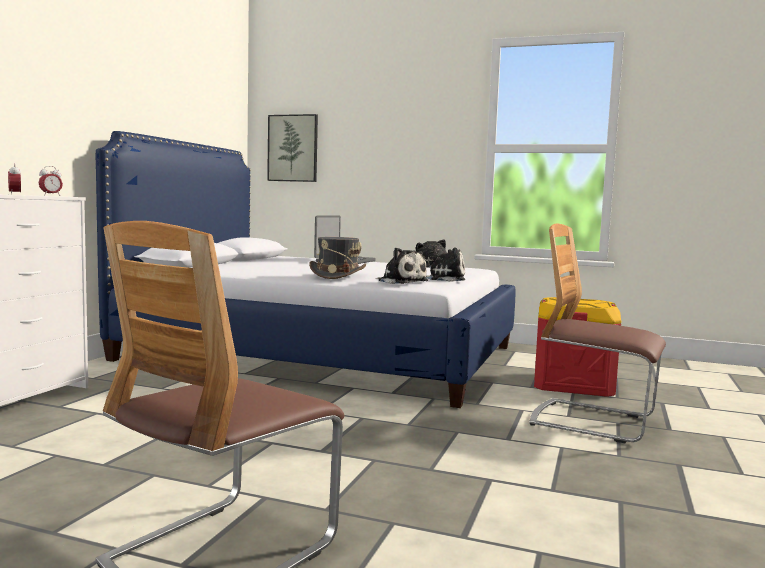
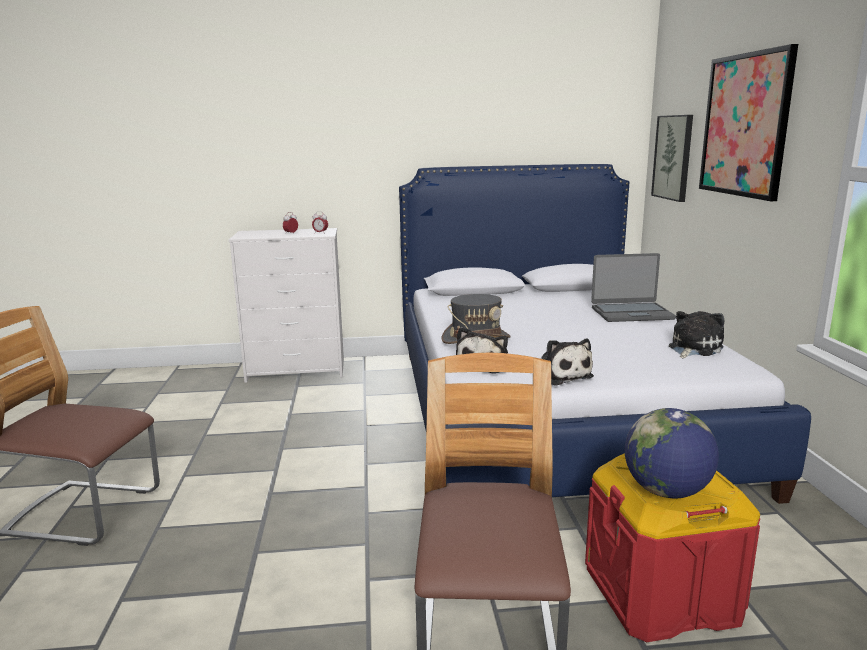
camera: 65 degrees right, 10 degrees up
(386, 122) = (745, 125): none -> picture
(595, 304) = (666, 492): none -> globe

